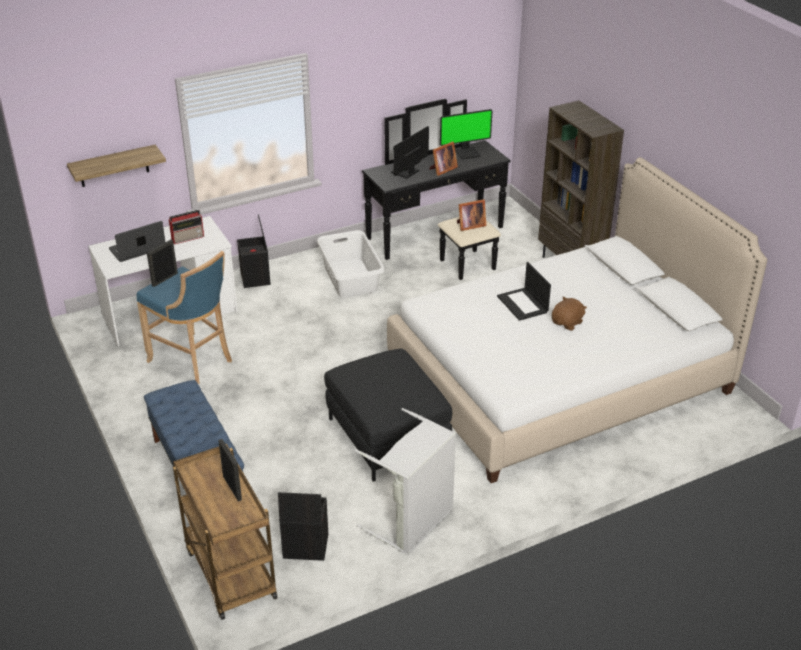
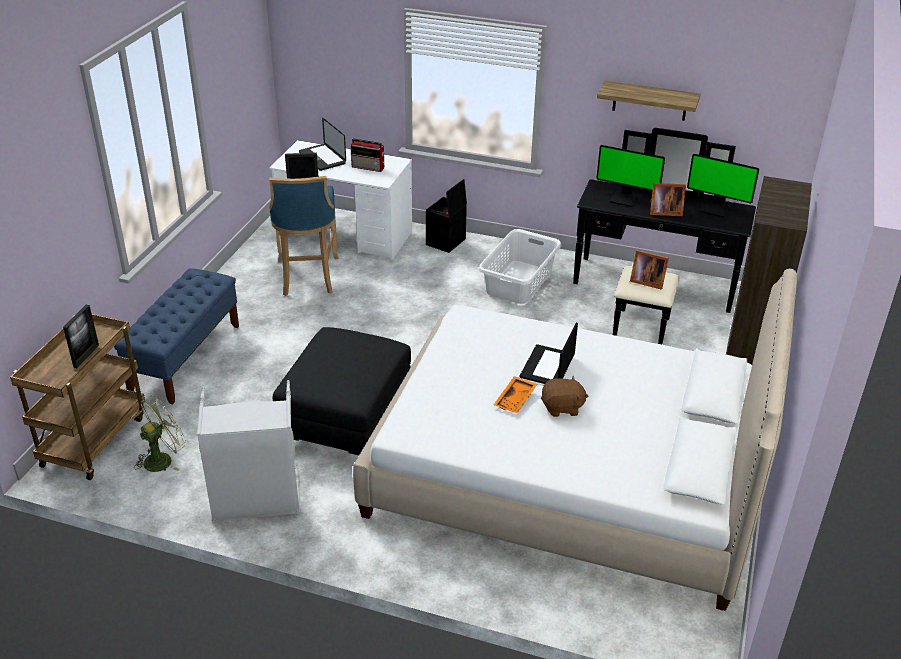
camera: 45 degrees right, 0 degrees up
(113, 166) = (337, 75): shelf -> shelf (650, 101)
(137, 249) = (322, 158): laptop -> laptop turned 135 degrees counterclockwise
(304, 546) = (163, 459): black storage box -> green fan
(405, 172) = (625, 198): monitor -> monitor turned 150 degrees counterclockwise
(537, 334) = (516, 400): none -> orange tray

